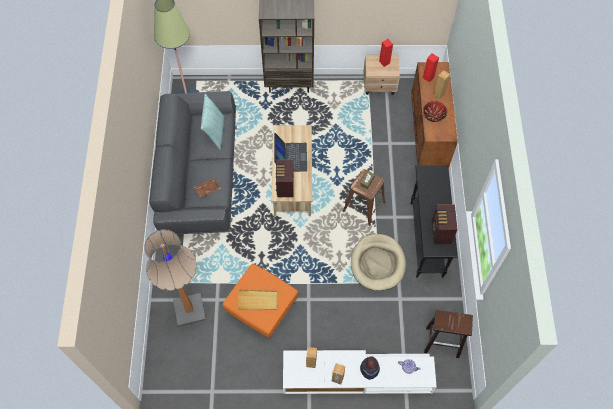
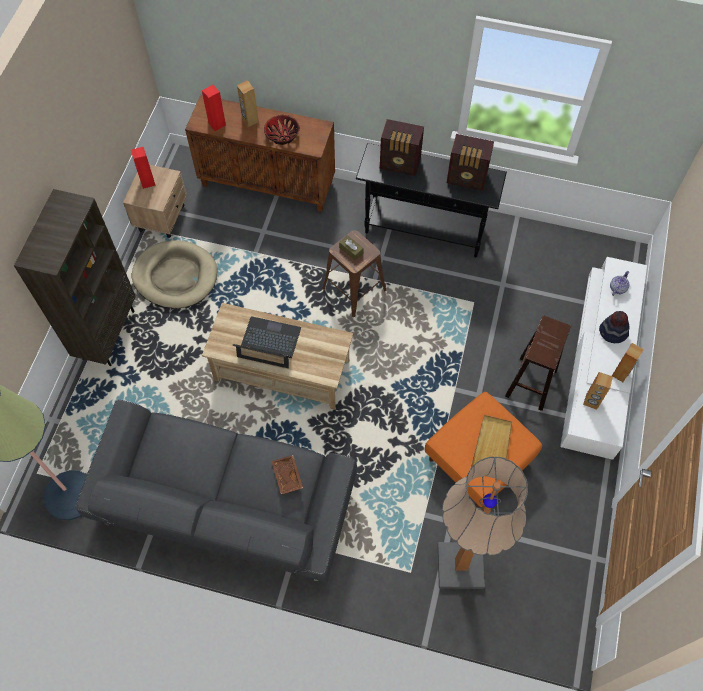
camera: 75 degrees left, 0 degrees up
(214, 132) = (182, 444): pillow -> none
(285, 187) = (318, 363): radio -> radio (400, 164)
(377, 263) = (445, 296): beige dog bed -> beige dog bed (175, 276)
(443, 342) = (571, 253): brown stool -> brown stool (531, 382)

